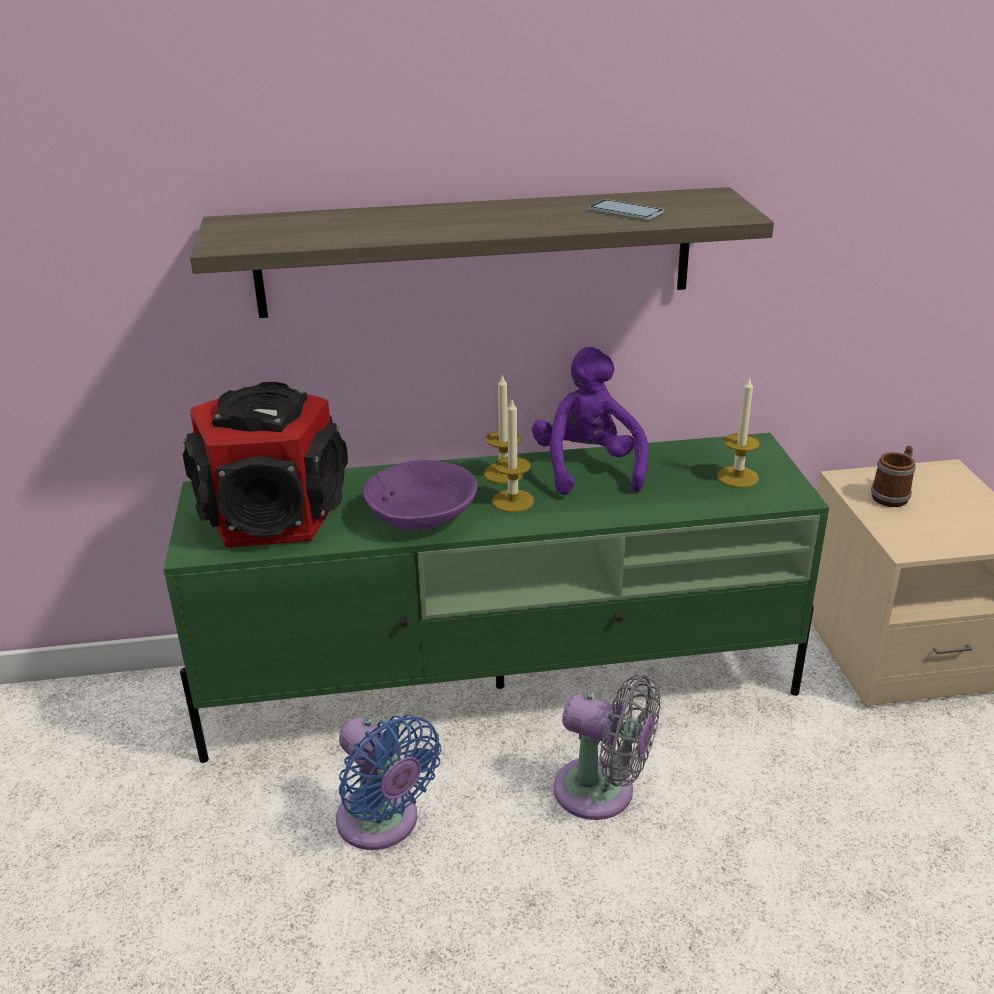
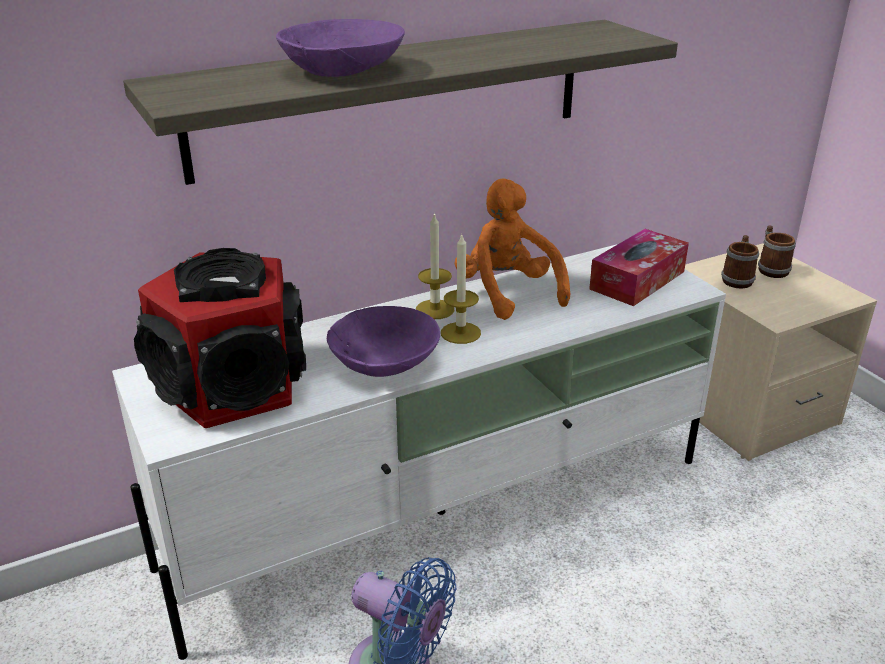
camera: 20 degrees left, 0 degrees up
(398, 224) = (343, 70): none -> purple bowl
(504, 686) = (445, 511): green tv stand -> white tv stand
(588, 468) = (507, 293): purple plush toy -> orange plush toy
(602, 792) = (580, 587): grey fan -> none
(625, 211) = (544, 44): phone -> none
(737, 477) = (637, 280): candle -> tissue box
(942, 490) = (770, 269): none -> mug

